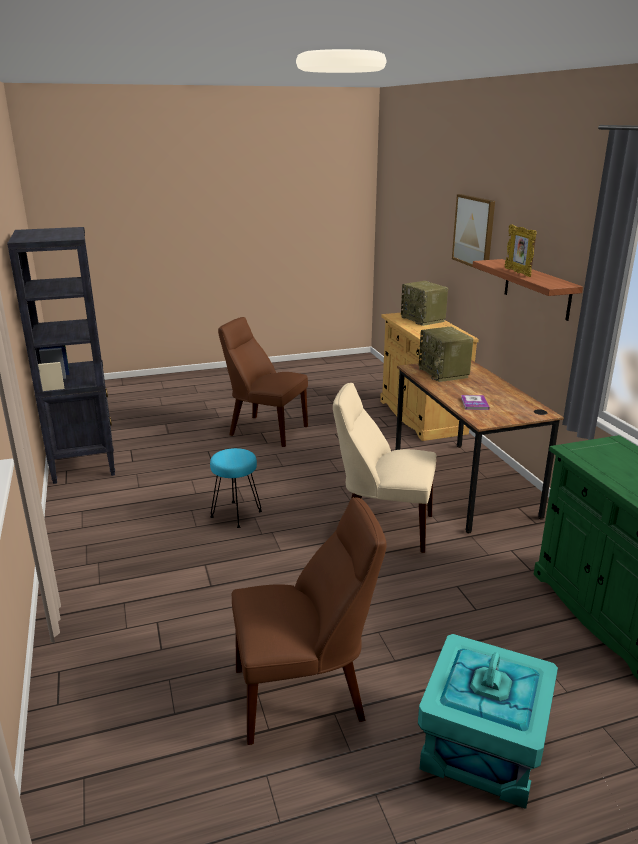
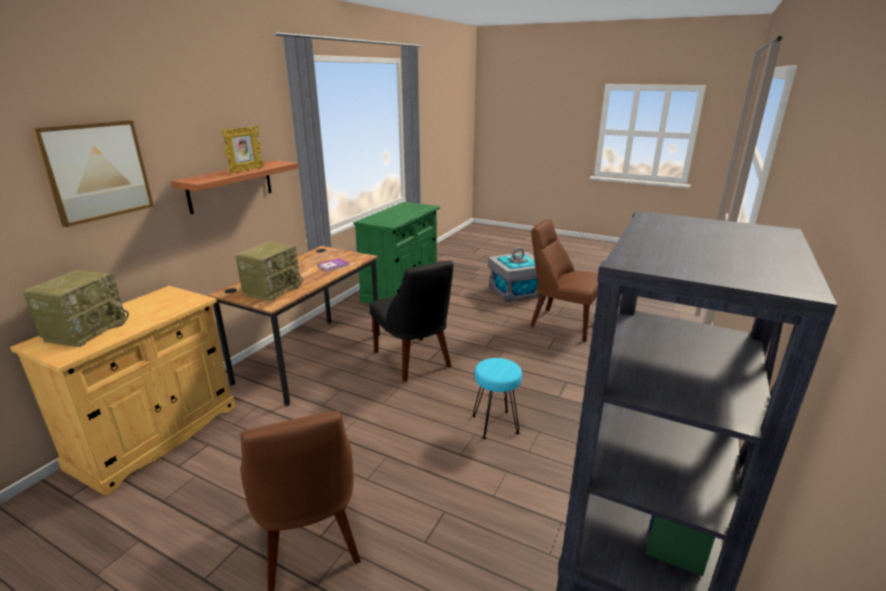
camera: 135 degrees left, 0 degrees up
(382, 527) = (414, 361): beige chair -> black chair
(481, 747) = (515, 291): turquoise storage box -> grey storage box

